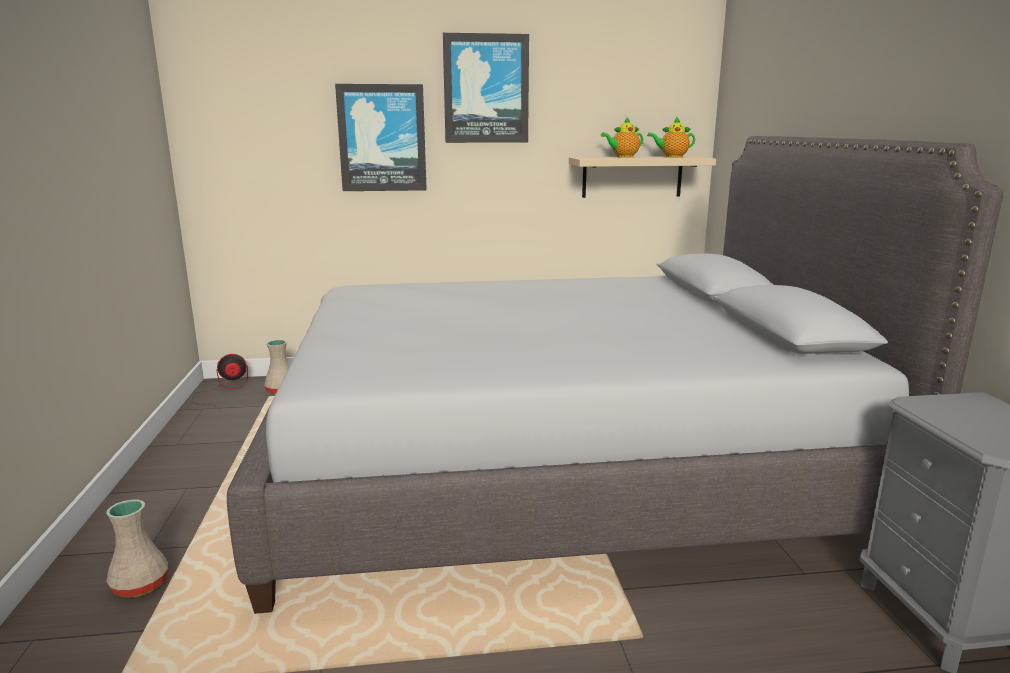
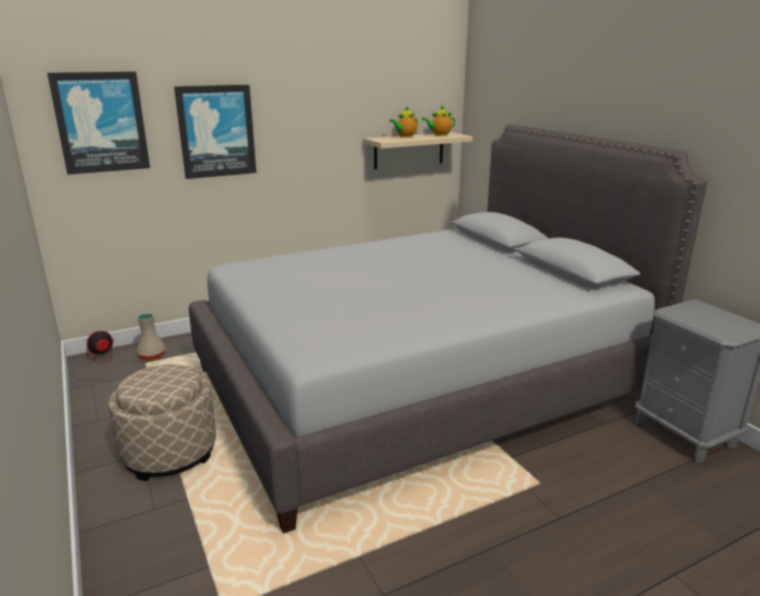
camera: 20 degrees left, 5 degrees up
(139, 585) = (173, 537): beige vase -> none
(215, 492) = (170, 453): none -> beige ottoman
(486, 89) = (299, 86): picture -> picture (101, 122)

